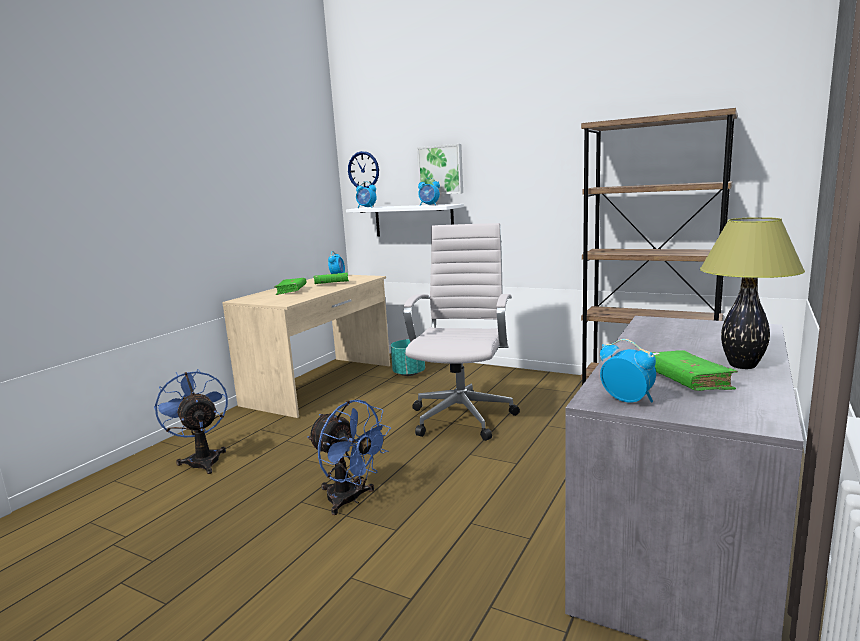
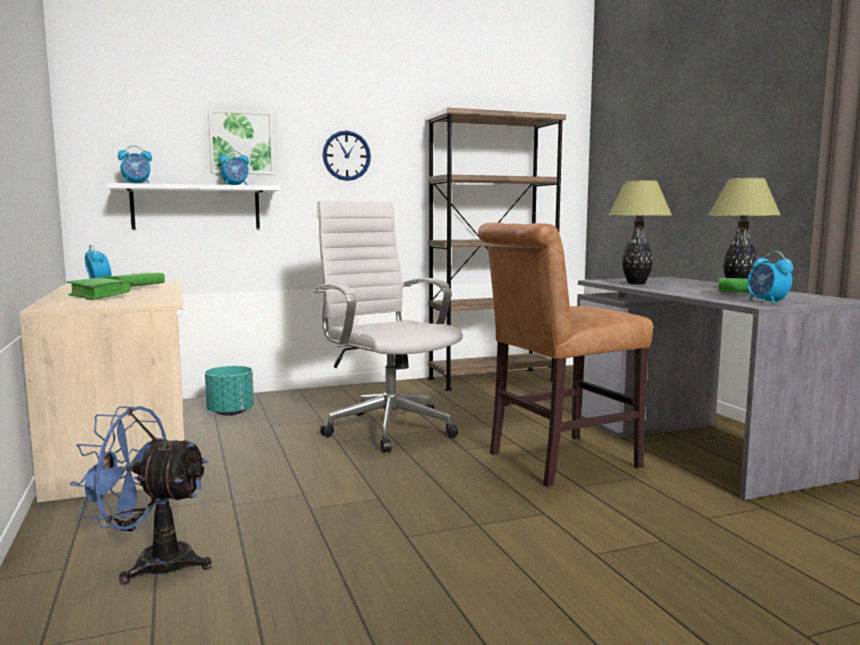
camera: 50 degrees left, 5 degrees down
(350, 500) = (452, 514): blue fan -> none
(363, 170) = (107, 131): wall clock -> wall clock (346, 155)
(505, 493) = (556, 462): none -> brown chair
(627, 400) = (767, 302): alarm clock -> alarm clock turned 105 degrees counterclockwise
(661, 332) = (636, 283): none -> table lamp

